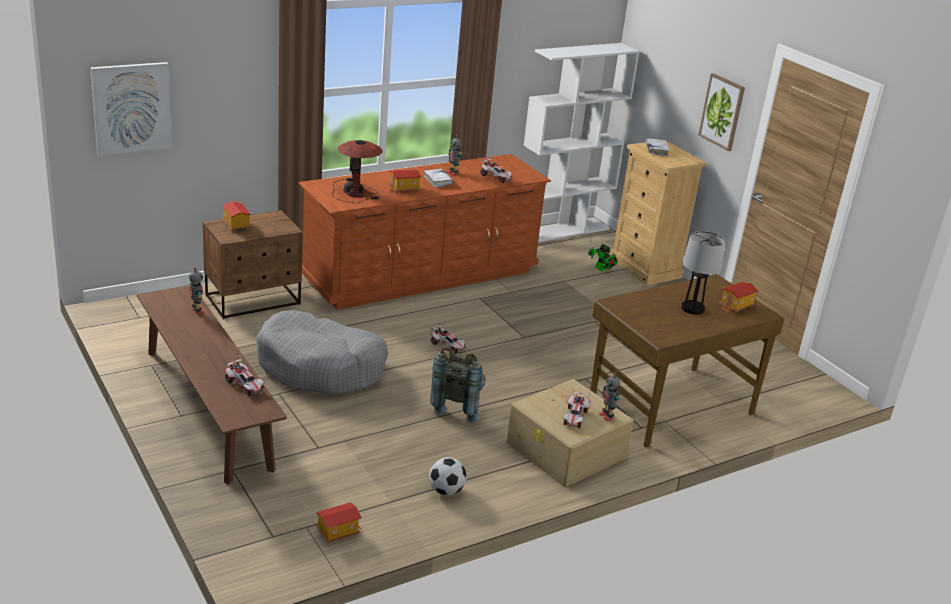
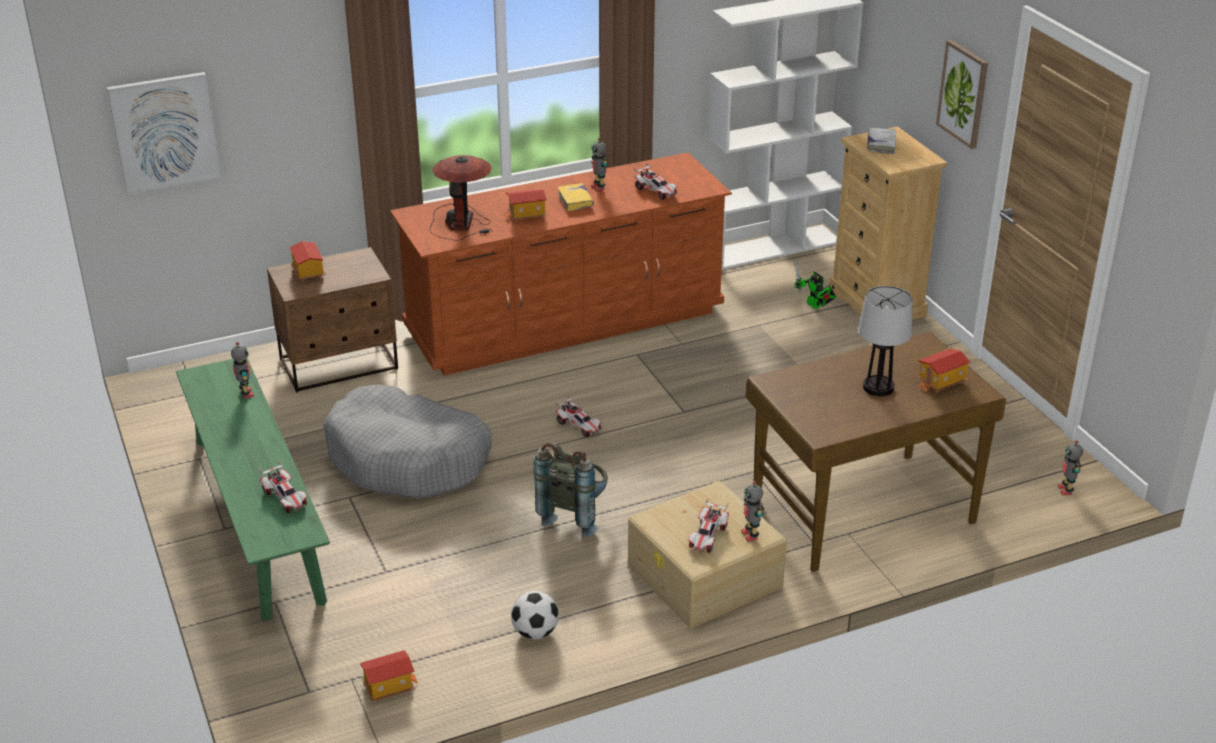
camera: 10 degrees right, 5 degrees up
(207, 408) = (257, 518): brown bench -> green bench
(438, 181) = (575, 201): white book -> yellow book
(810, 393) = (1066, 490): none -> toy robot

